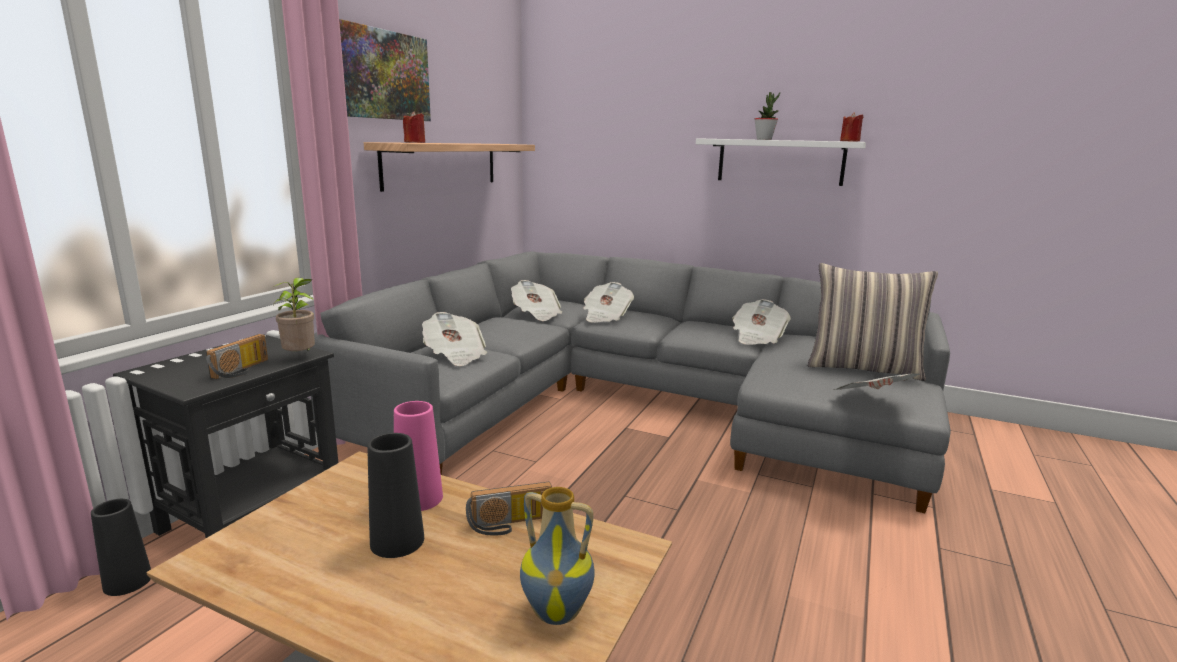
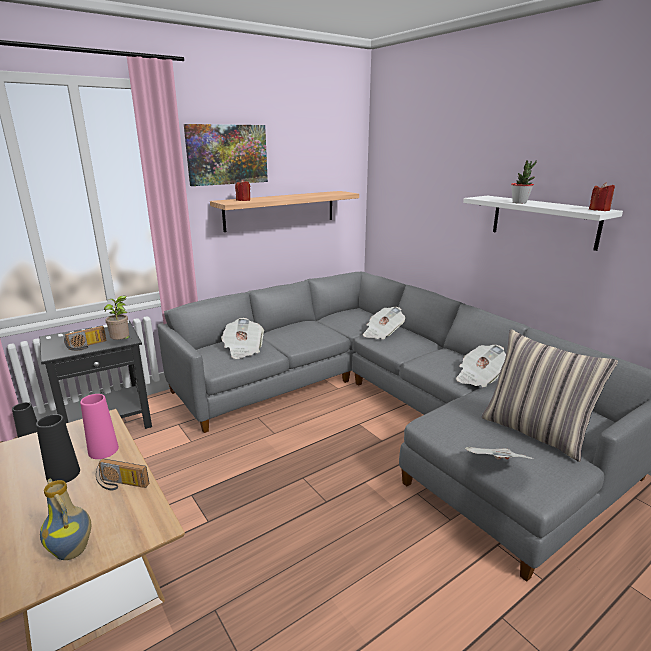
camera: 30 degrees right, 5 degrees up
(536, 314) = (336, 322): newspaper -> none

